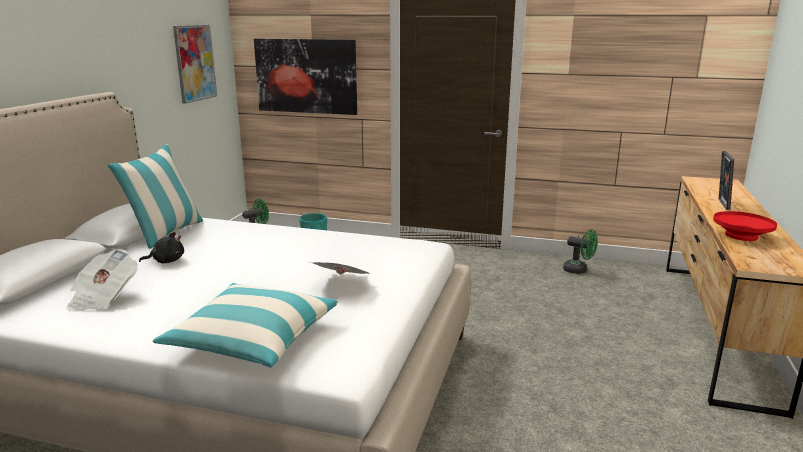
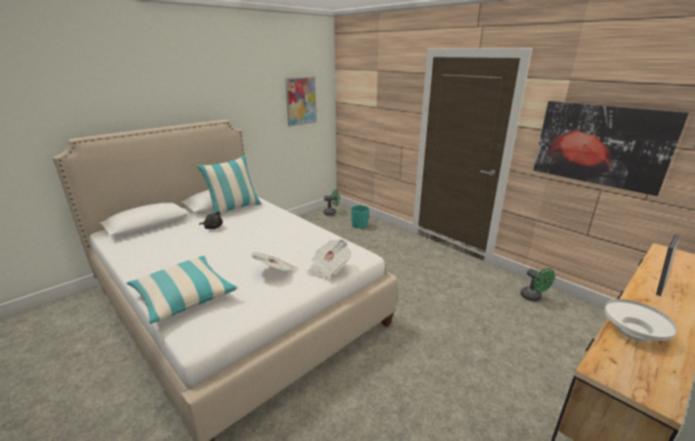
camera: 30 degrees right, 5 degrees up
(103, 297) = (159, 244): newspaper -> newspaper (328, 269)
(306, 76) = (371, 113): picture -> picture (600, 145)
(741, 236) = (634, 331): red bowl -> white bowl

